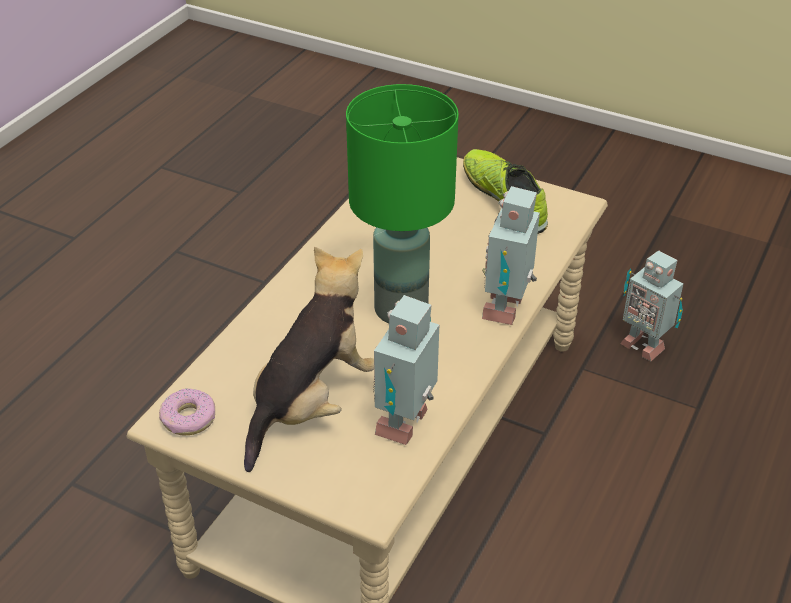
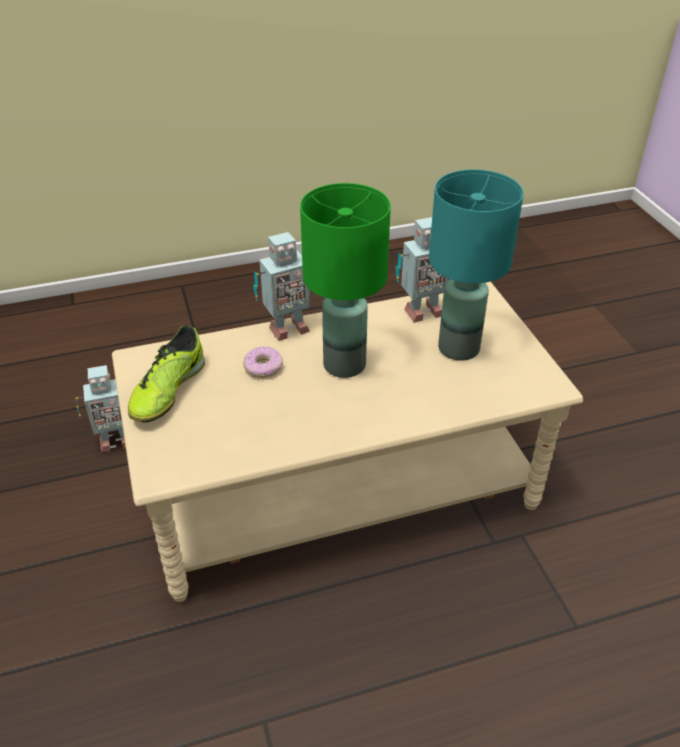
camera: 135 degrees left, 0 degrees up
(188, 419) = (539, 380): donut -> donut (263, 367)
(311, 403) = (460, 348): plush toy -> turquoise table lamp
(643, 344) = (114, 440): toy robot -> toy robot turned 75 degrees clockwise

